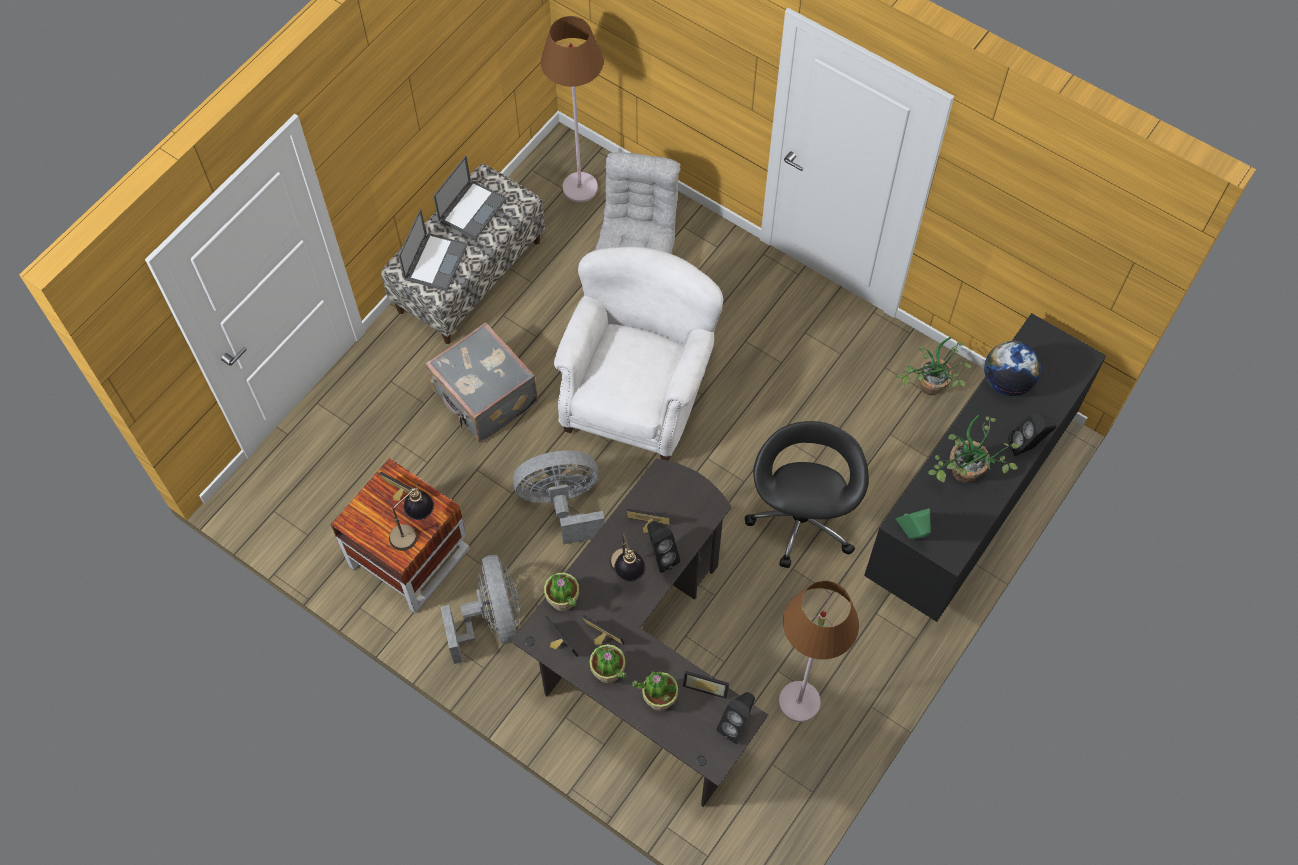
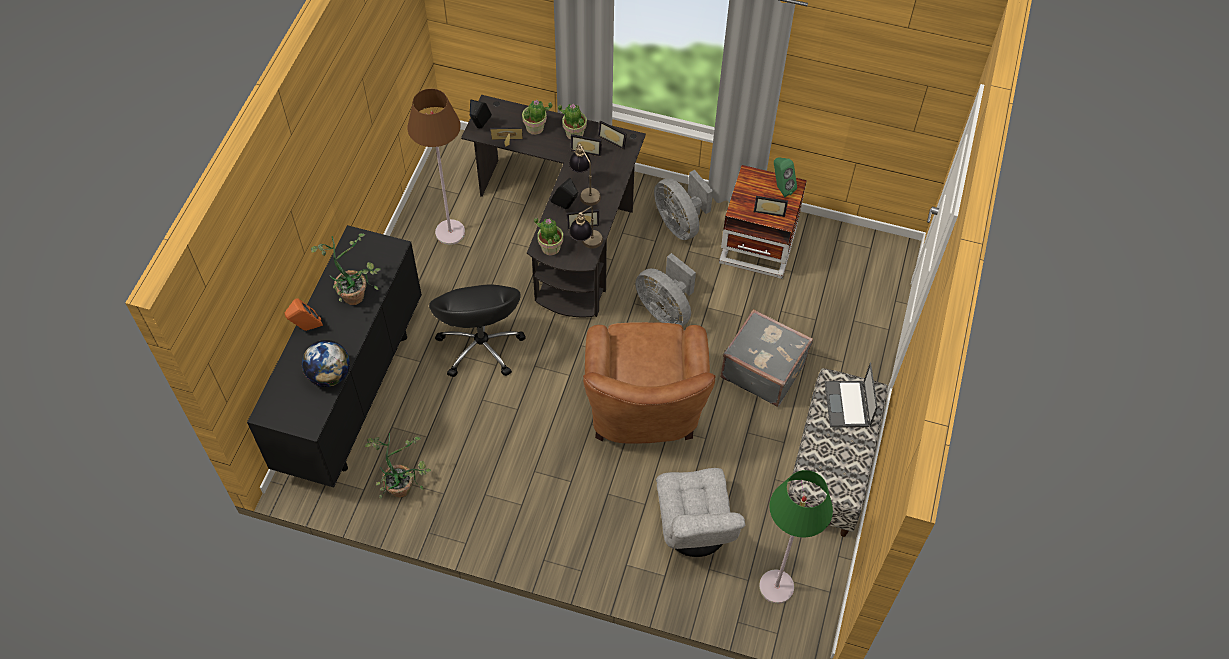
camera: 160 degrees right, 5 degrees down
(414, 531) = (747, 191): table lamp -> table lamp (586, 246)
(472, 209) = (843, 461): laptop -> none
(562, 600) = (622, 164): potted plant -> potted plant (550, 247)
(563, 504) = (665, 310): grey fan -> grey fan turned 75 degrees clockwise
(580, 187) = (776, 587): brown floor lamp -> green floor lamp
(637, 394) = (644, 409): white armchair -> brown armchair
(911, 535) = (385, 242): green speaker -> green speaker (781, 188)
(1026, 446) = (307, 328): black speaker -> orange speaker

